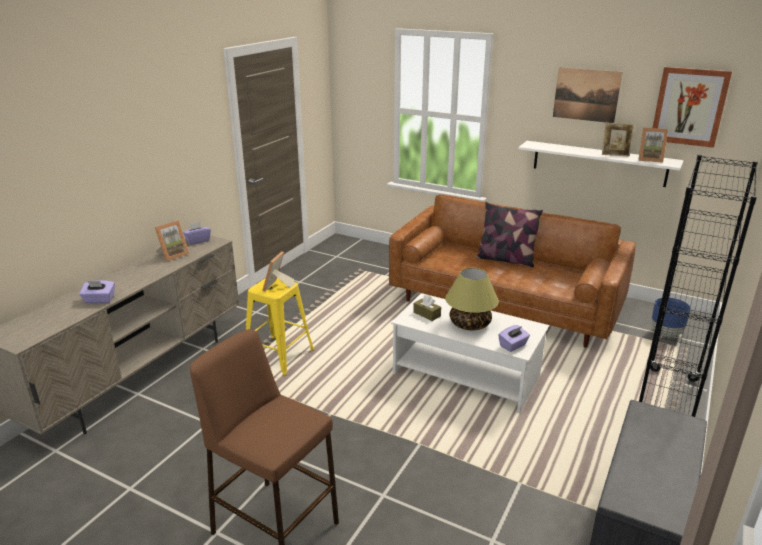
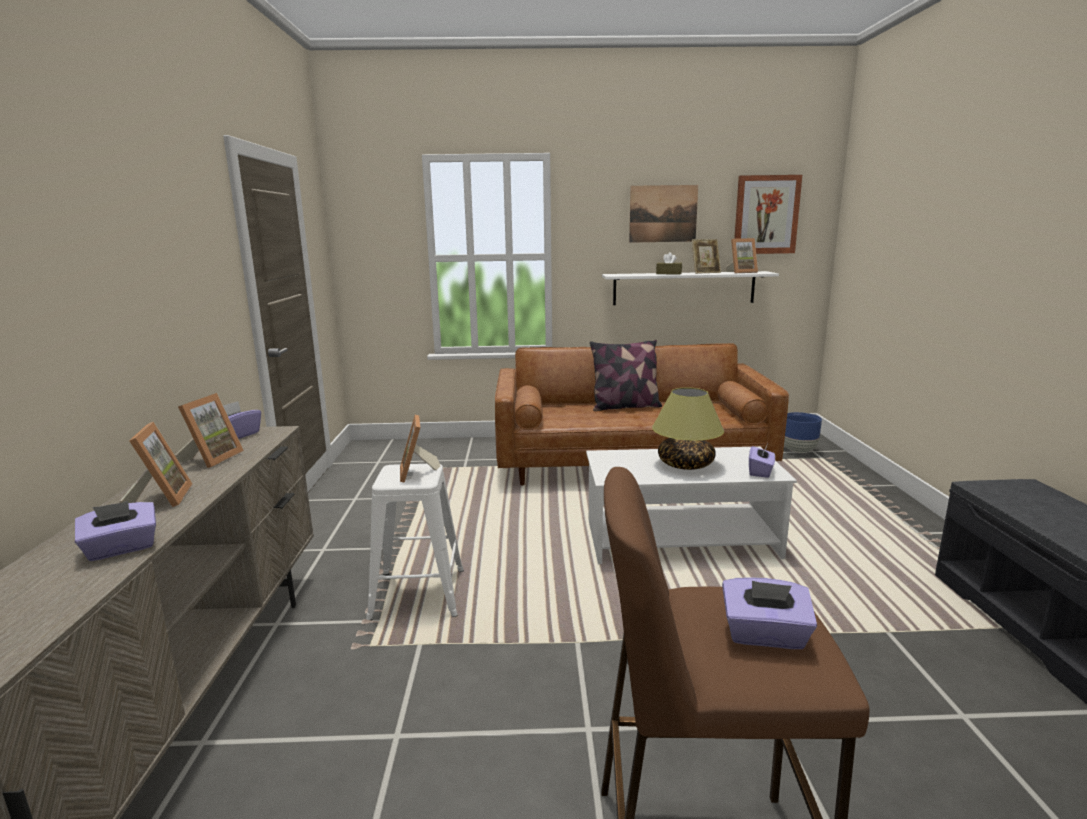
camera: 30 degrees left, 10 degrees down
(133, 275) = (161, 498): none -> picture frame
(273, 429) = (765, 635): none -> purple tissue box
(279, 356) = (419, 594): yellow stool -> white stool
(427, 314) = (625, 467): brown tissue box -> brown tissue box (668, 273)
(667, 403) = (885, 505): black bookcase -> none

